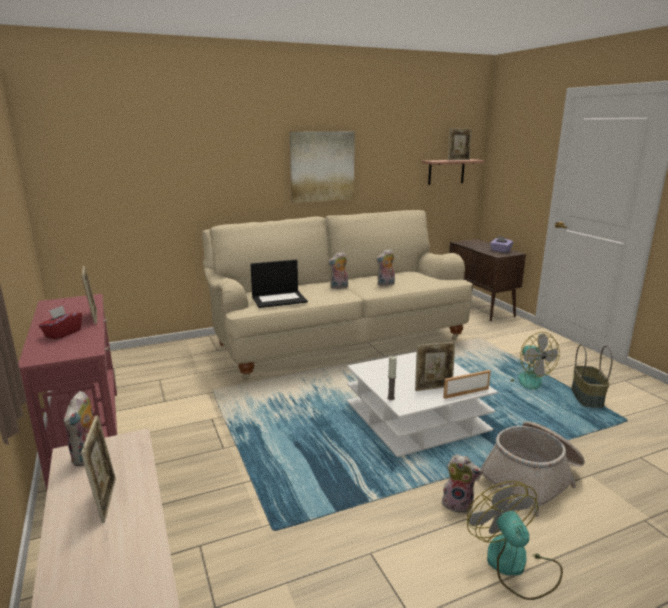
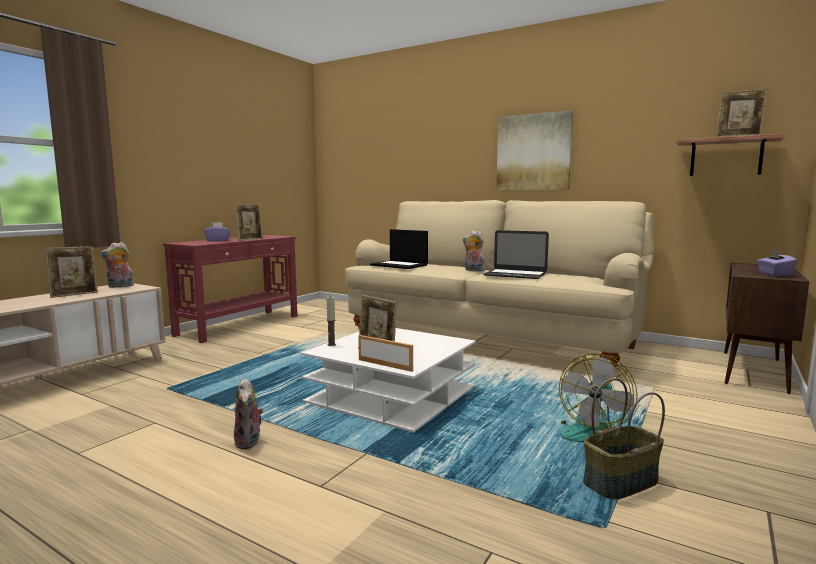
camera: 55 degrees right, 10 degrees down
(63, 333) = (218, 240): red tissue box -> purple tissue box
(385, 284) = (515, 274): plush toy -> laptop
(514, 565) = (163, 485): fan -> none
(532, 478) = (335, 472): basket -> none

